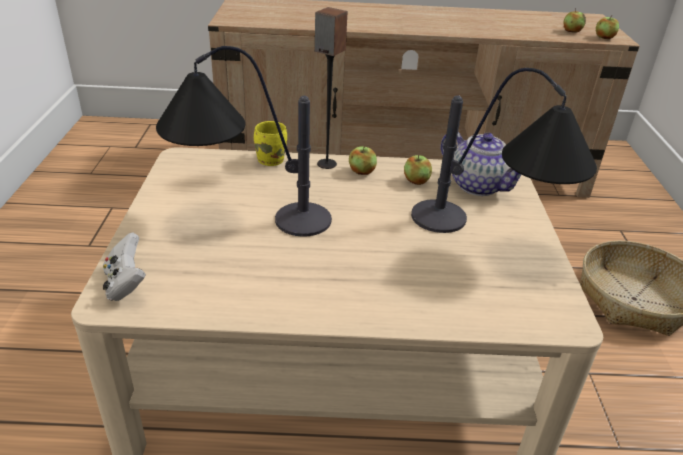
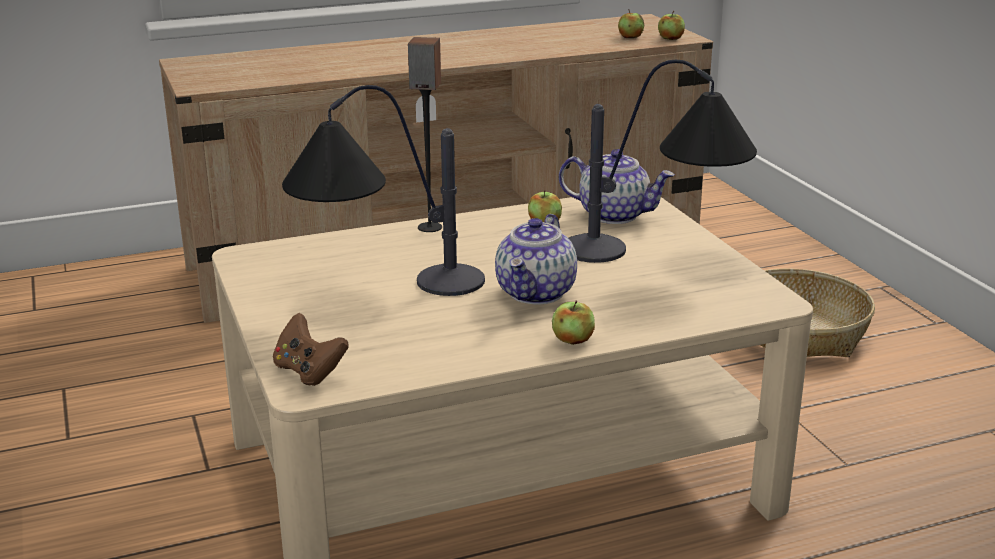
camera: 20 degrees left, 10 degrees down
(126, 284) = (309, 372): white game controller -> brown game controller
(272, 160) = (361, 236): yellow mug -> none
(360, 251) = (536, 293): none -> teapot
(361, 171) = (476, 227): apple -> apple (572, 340)

